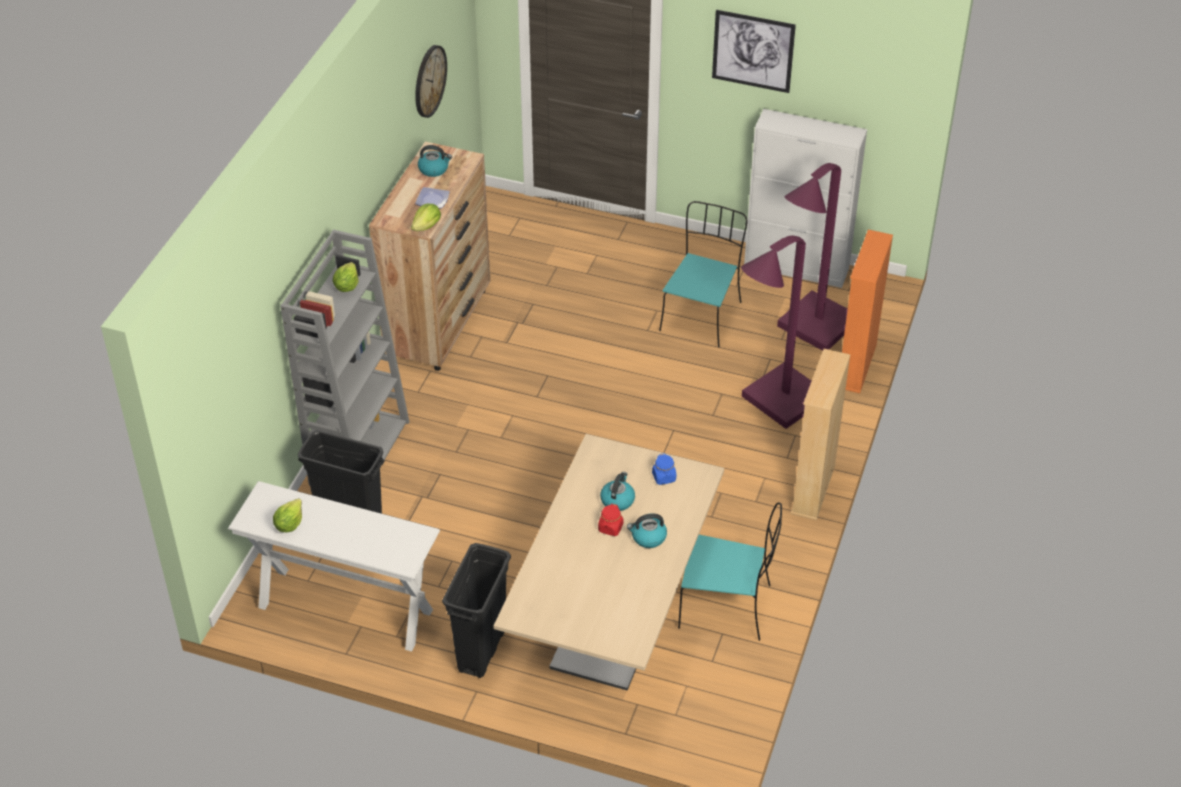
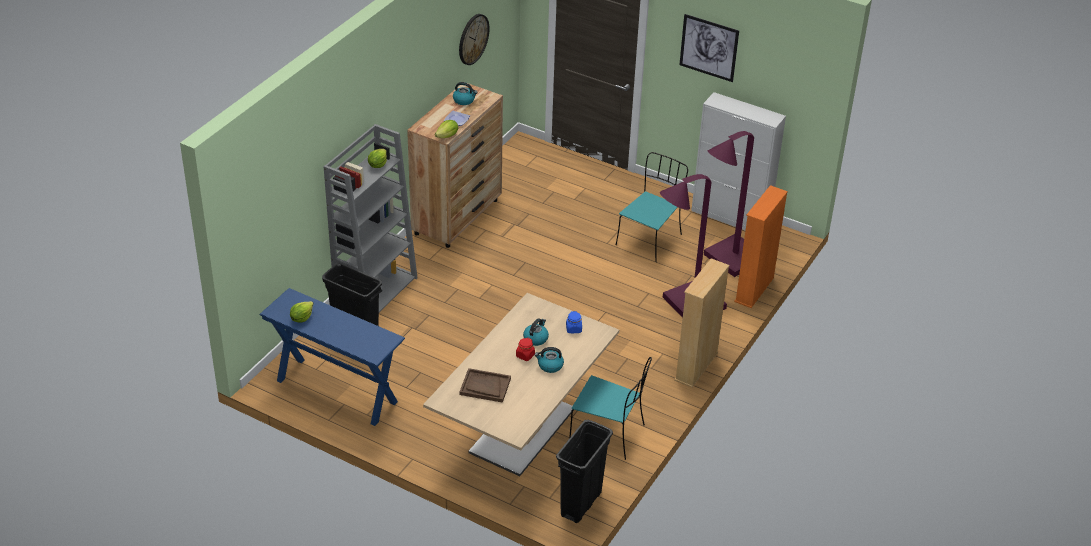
camera: 10 degrees right, 5 degrees down
(345, 608) = (336, 391): white console table -> blue console table
(481, 651) = (424, 434): black trash can -> black trash can (581, 504)
(570, 584) = (485, 386): none -> brown tray

